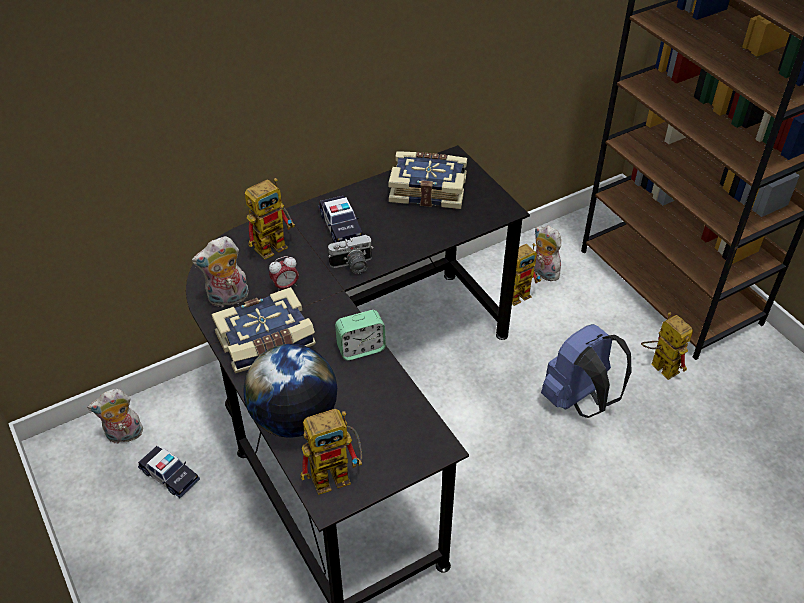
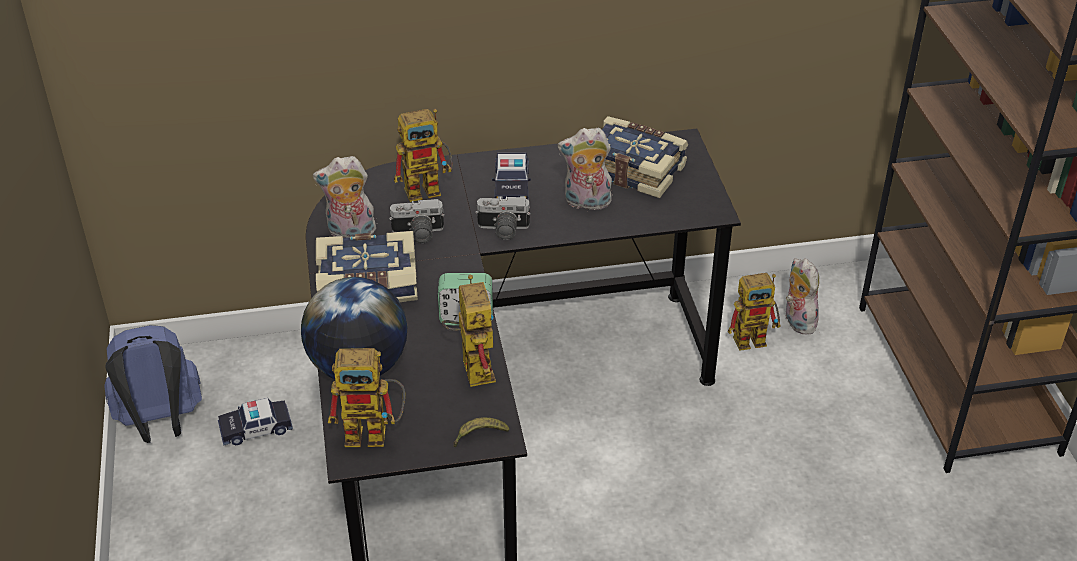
camera: 20 degrees right, 5 degrees down
(124, 436) = (226, 375): plush toy -> plush toy (586, 203)
(169, 475) = (256, 428): toy car -> toy car turned 105 degrees clockwise
(285, 286) = (418, 234): alarm clock -> camera
(423, 450) = (479, 435): none -> banana
(579, 400) = (767, 478): blue backpack -> blue backpack (160, 423)
(658, 366) = (892, 467): toy robot -> toy robot (472, 365)

